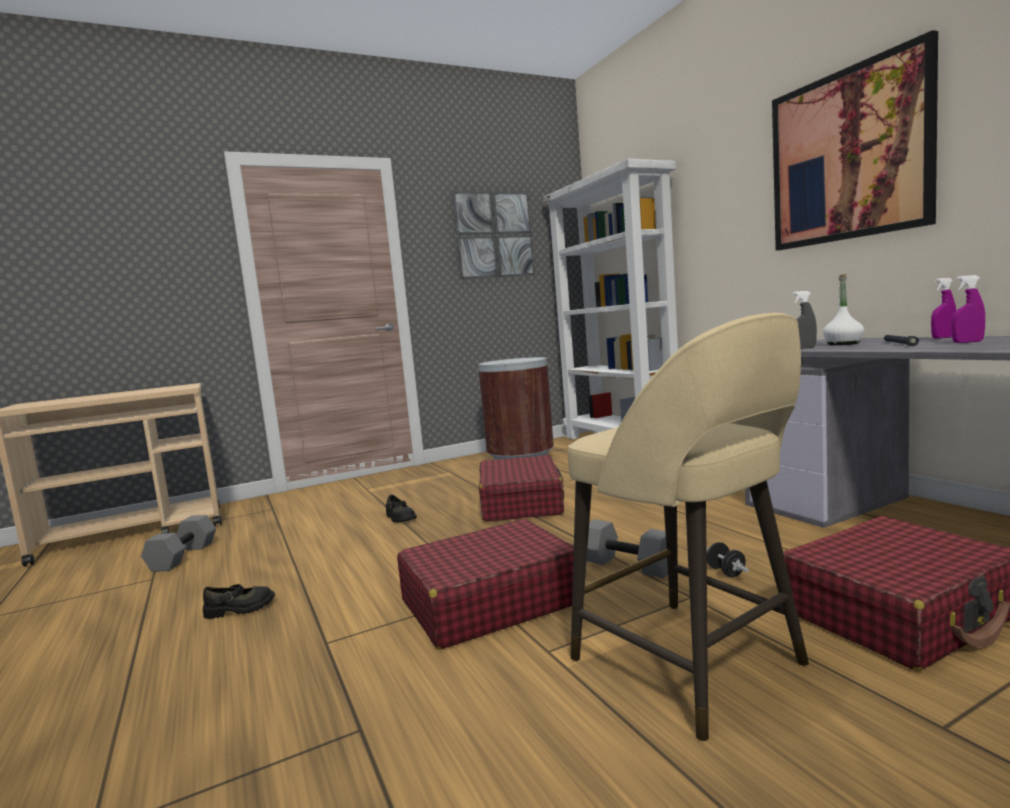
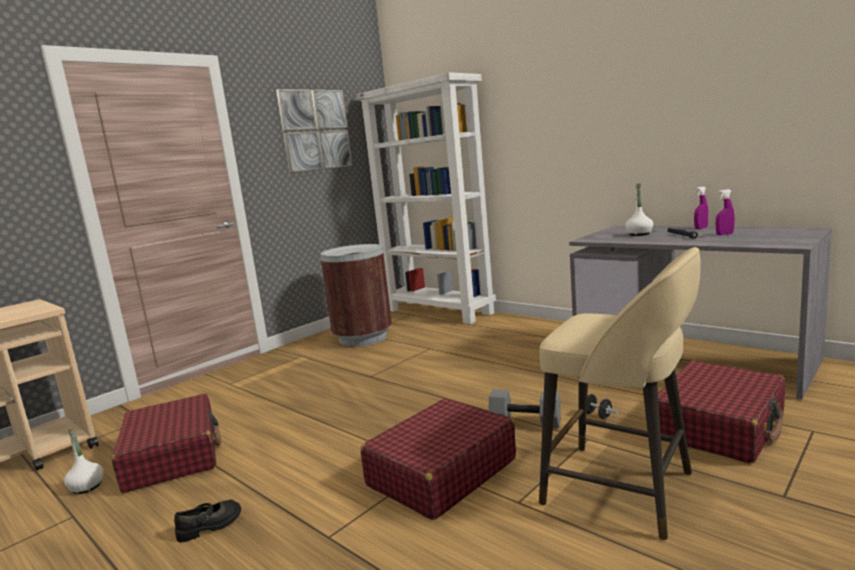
camera: 20 degrees left, 5 degrees up
(183, 557) = (87, 487): grey dumbbell -> white bottle
(400, 518) = (293, 409): black shoe -> none
(521, 503) = (396, 379): red suitcase -> red suitcase (173, 456)
(803, 348) = (616, 239): grey spray bottle -> none
(848, 156) = (628, 89): picture -> none

